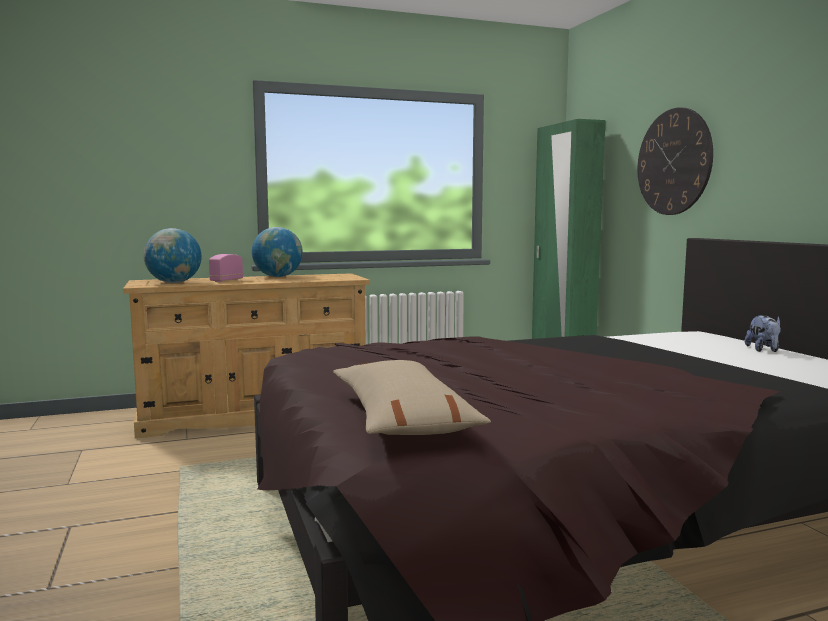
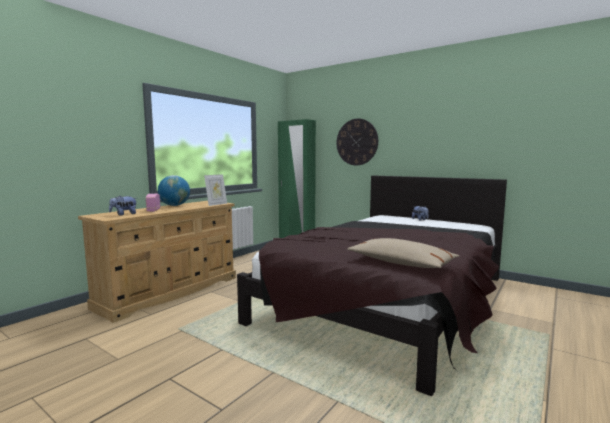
camera: 35 degrees left, 0 degrees up
(174, 282) = (124, 214): globe -> plush toy
(337, 279) = (216, 204): none -> picture frame

